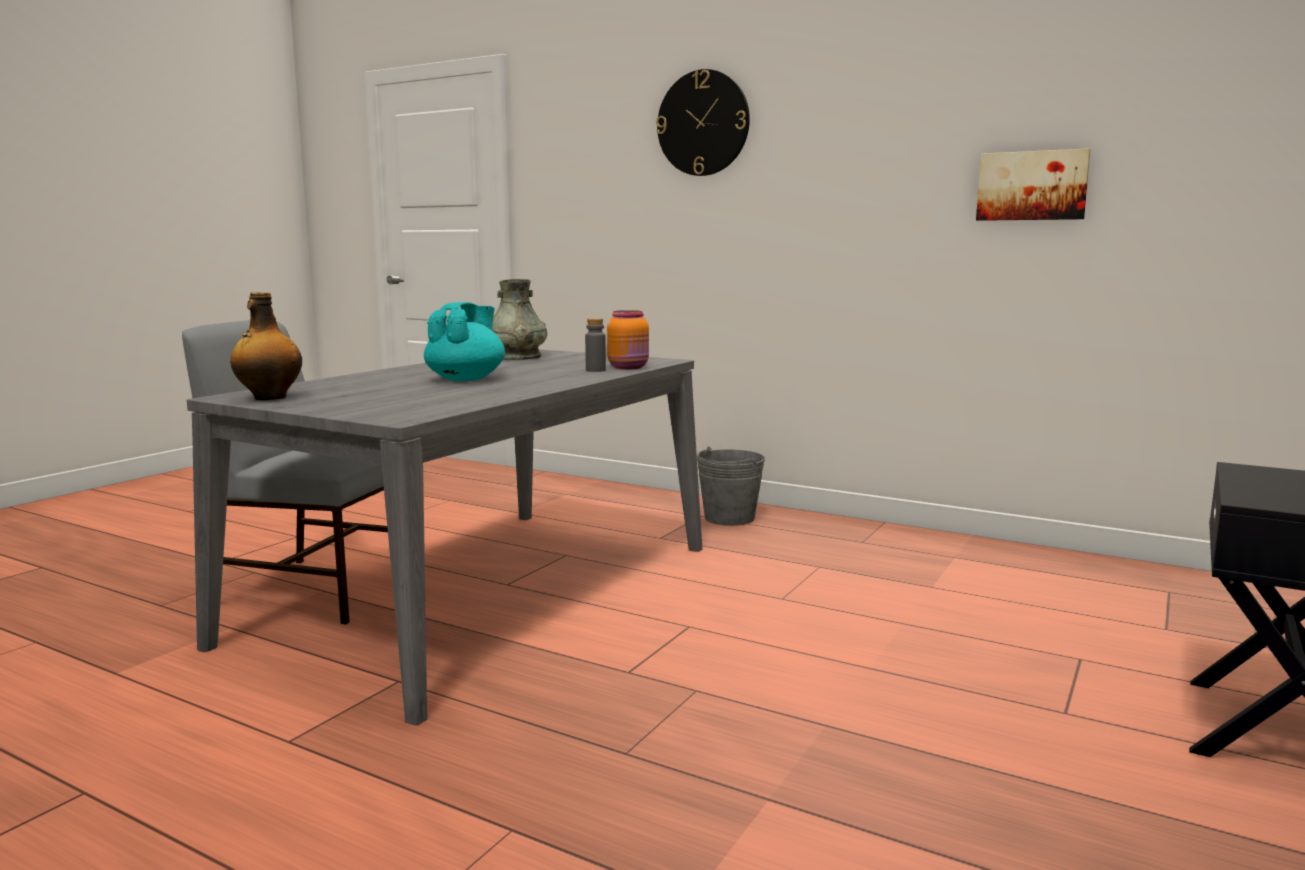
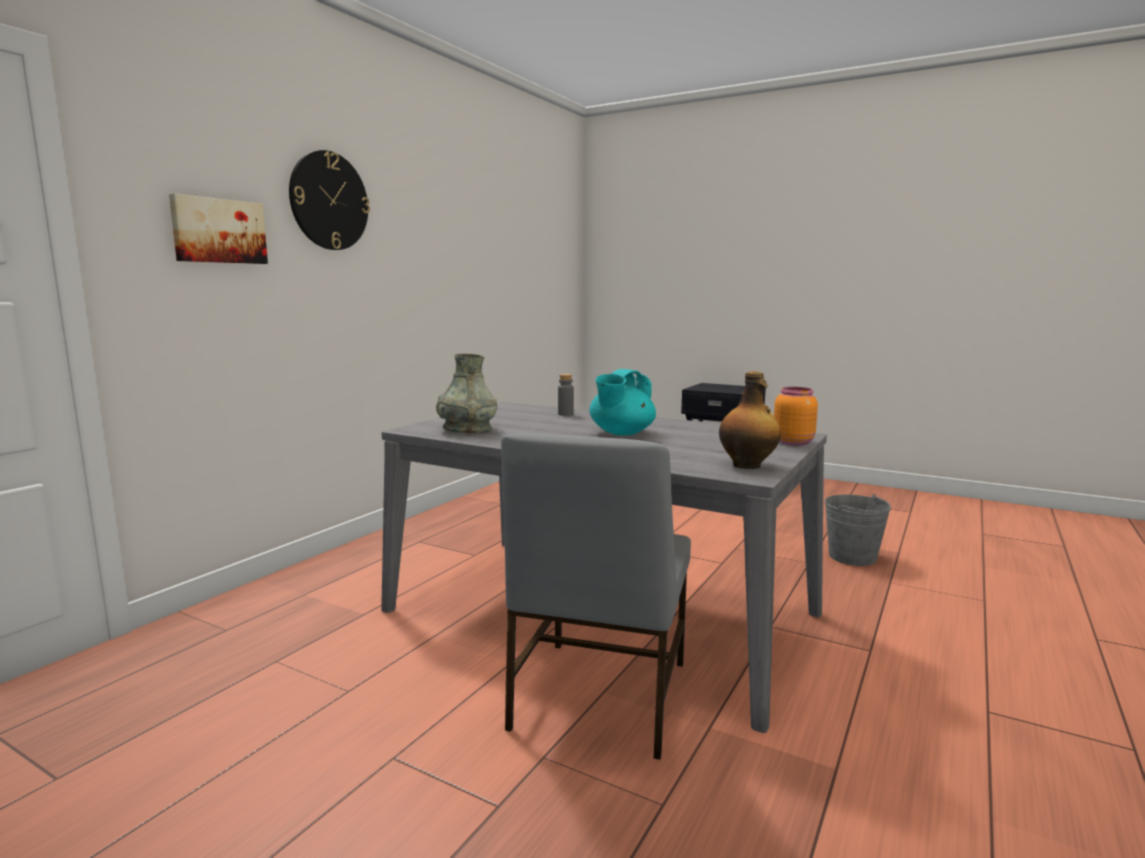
camera: 90 degrees left, 0 degrees up
(466, 379) = (621, 433): turquoise teapot -> turquoise teapot turned 75 degrees counterclockwise
(629, 367) = (549, 410): orange jar -> orange jar (793, 442)
(729, 518) = (431, 533): grey bucket -> grey bucket (852, 557)
(1032, 186) = (502, 273): picture -> picture (218, 231)

